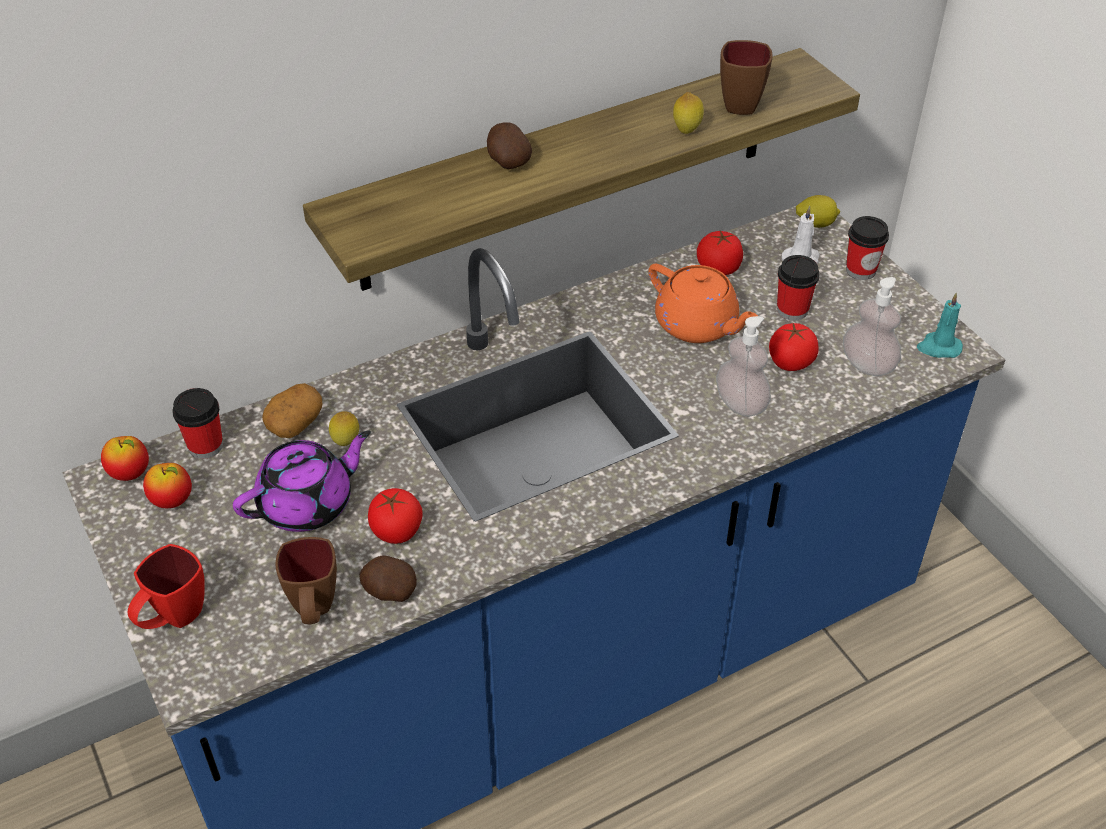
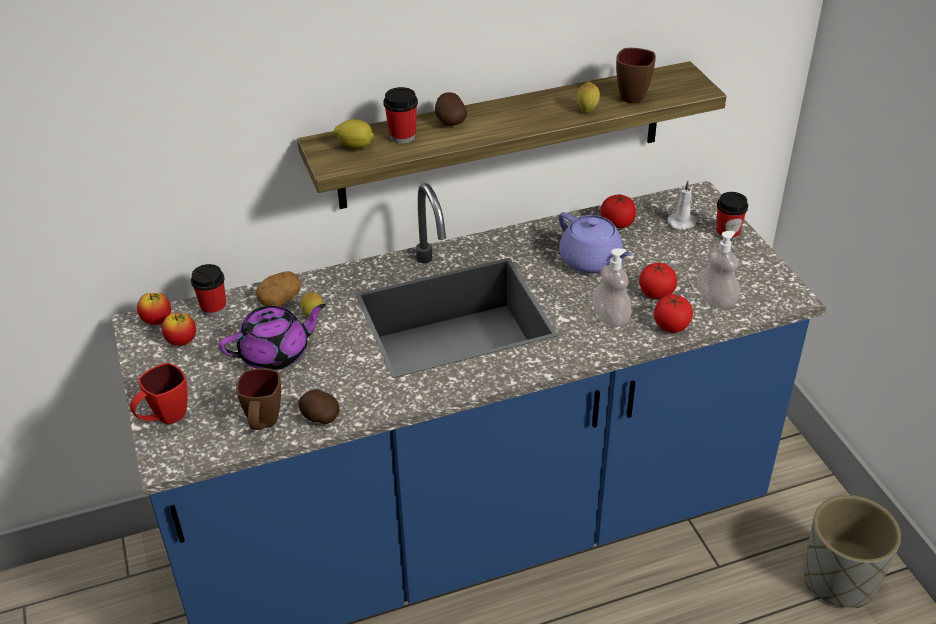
camera: 10 degrees right, 5 degrees down
(396, 531) = (334, 378): tomato -> tomato (671, 326)
(697, 325) = (591, 261): orange teapot -> purple teapot
(792, 310) = (666, 257): cup -> cup (402, 136)
(815, 224) = (700, 199): lemon -> lemon (355, 146)
(938, 347) = (774, 293): turquoise candle -> none
(1014, 678) = (840, 579): none -> grey planter

